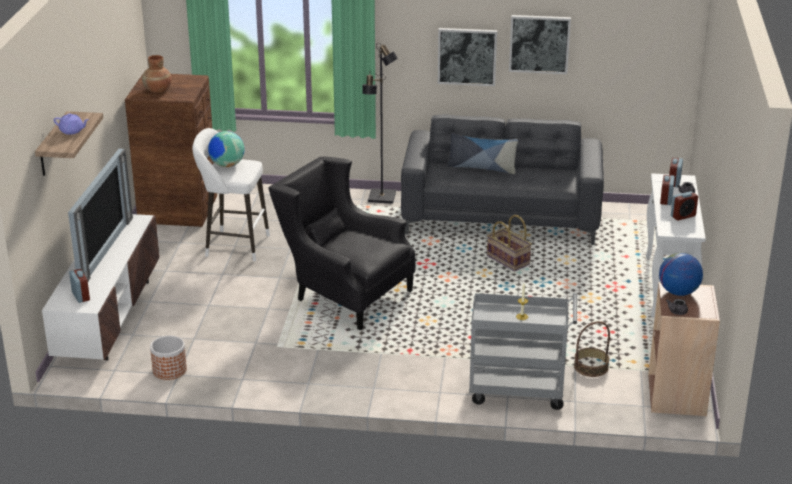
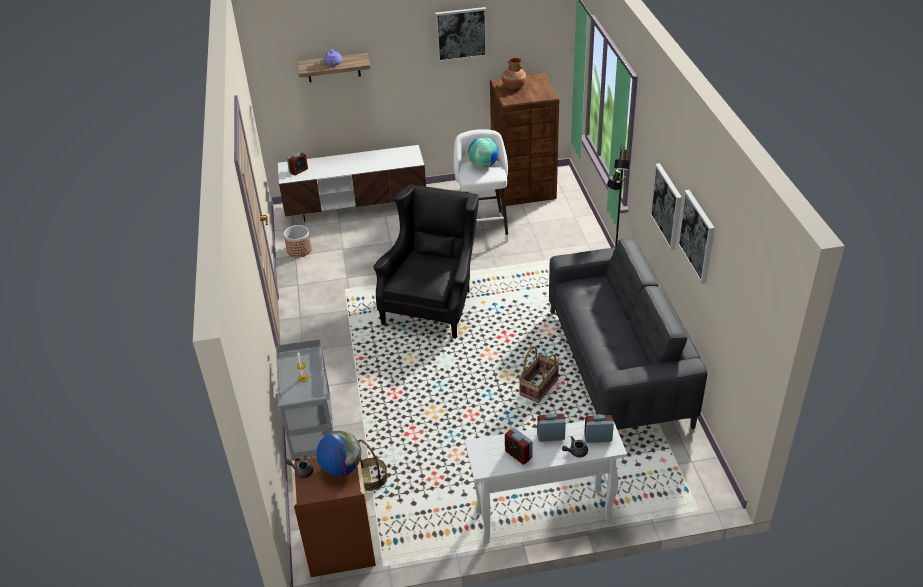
camera: 75 degrees right, 10 degrees up
(101, 250) = (363, 159): television -> none
(103, 53) = (461, 34): none -> picture
(481, 168) = (614, 308): pillow -> none

